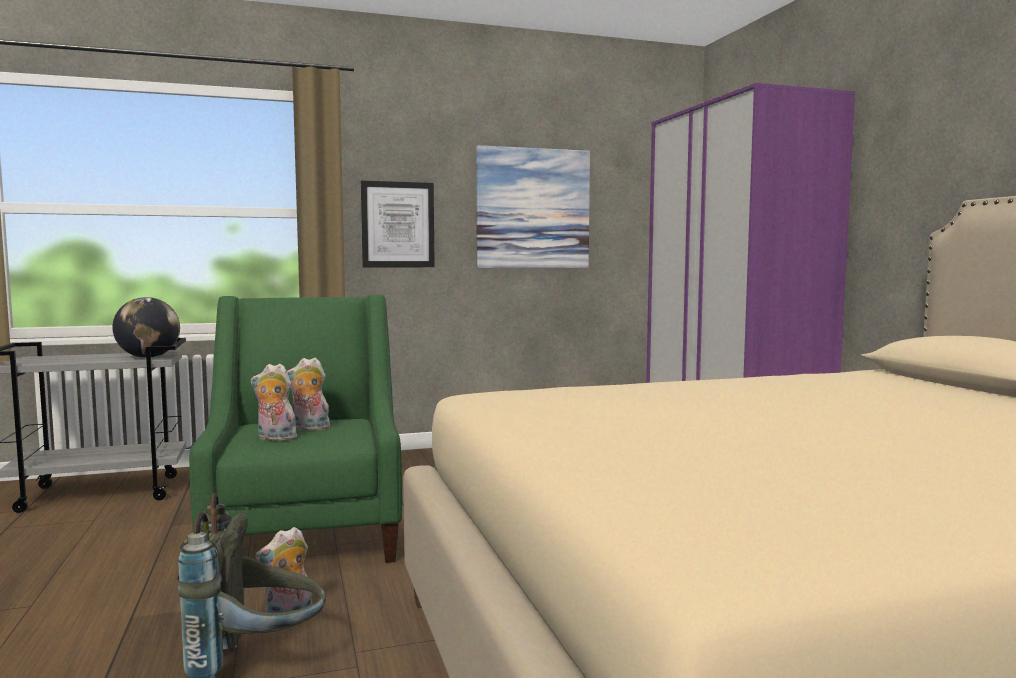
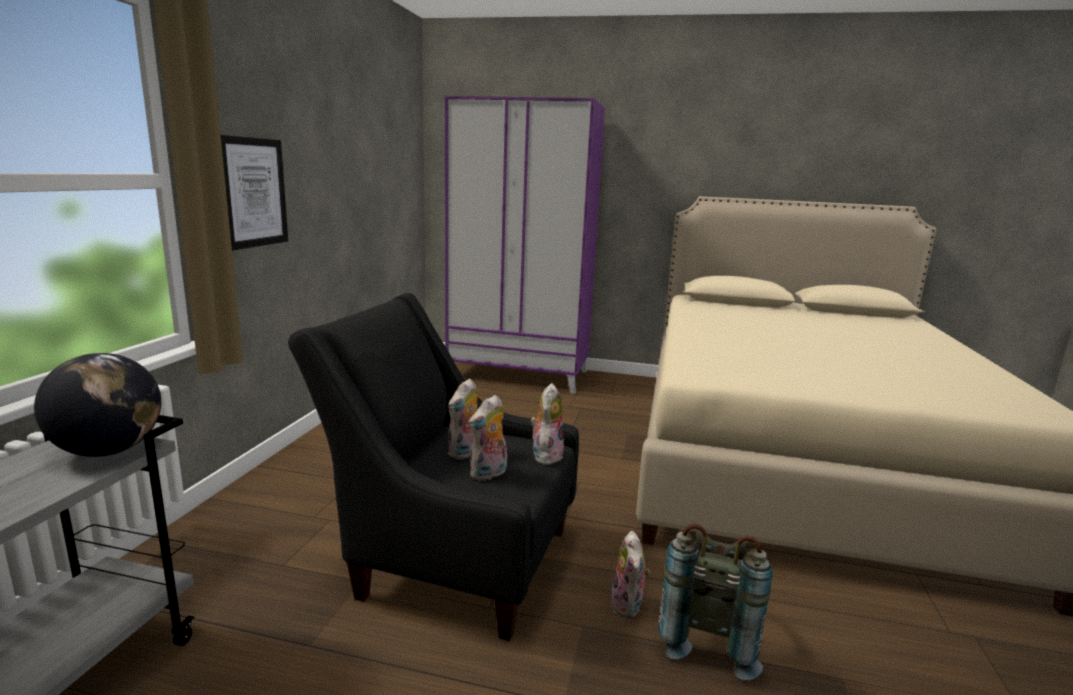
camera: 60 degrees left, 10 degrees up
(307, 534) = (452, 558): green armchair -> black armchair
(336, 445) = (546, 455): none -> plush toy
(533, 208) = (345, 170): picture -> none

